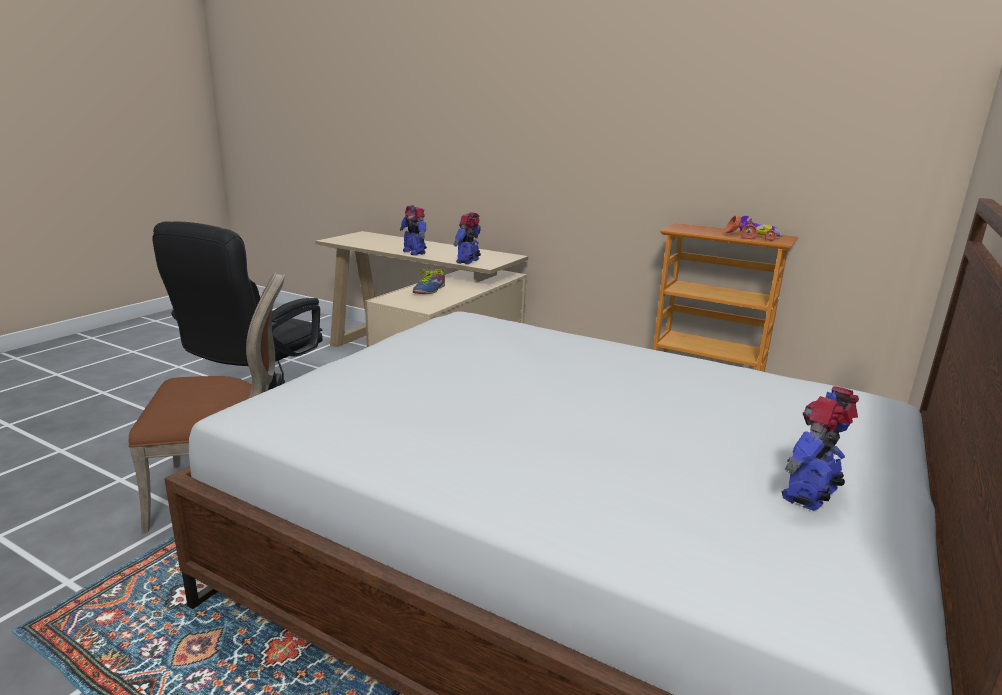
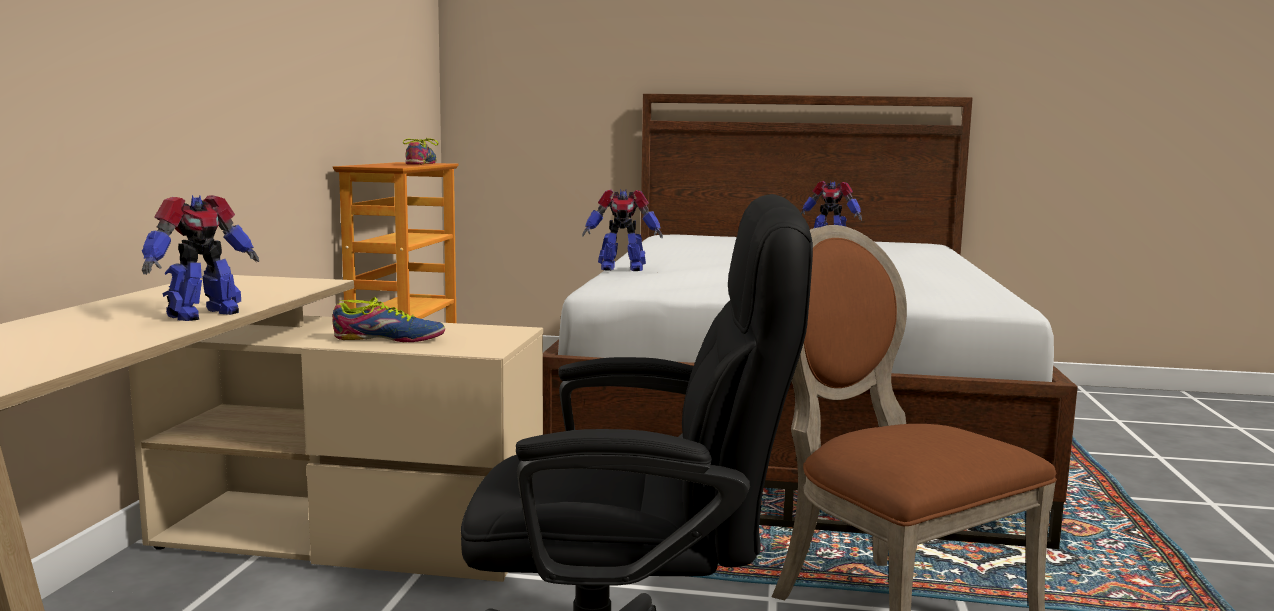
camera: 110 degrees left, 10 degrees down
(468, 261) = (289, 288): toy robot -> toy robot (621, 268)
(752, 237) = (420, 164): toy car -> shoe

